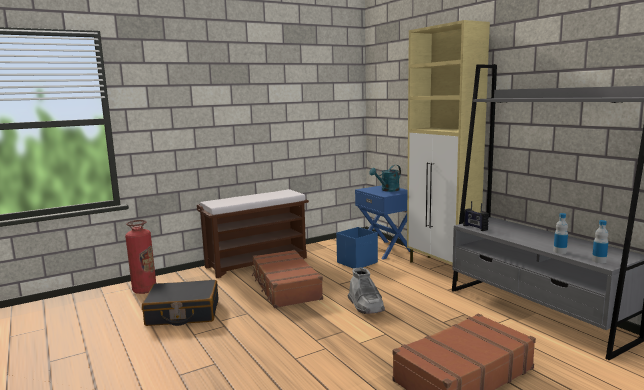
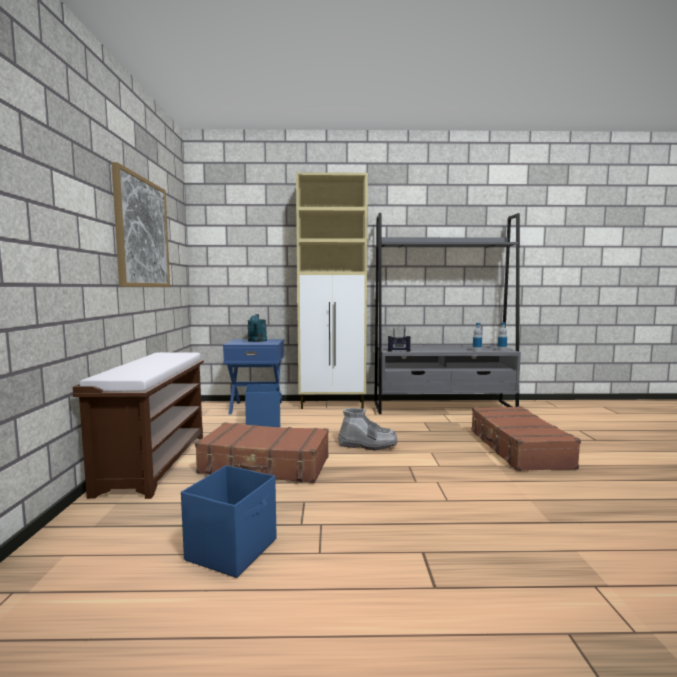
camera: 60 degrees left, 5 degrees down
(144, 290) = (61, 574): fire extinguisher -> none
(183, 313) = (233, 549): black suitcase -> blue storage box
(285, 103) = (142, 233): none -> picture

